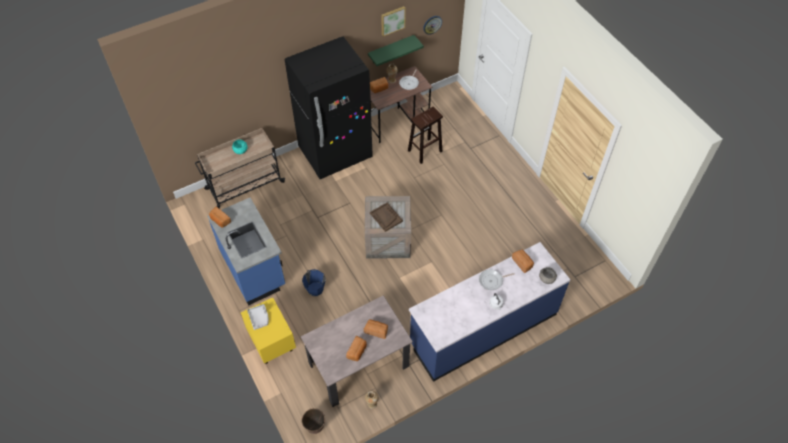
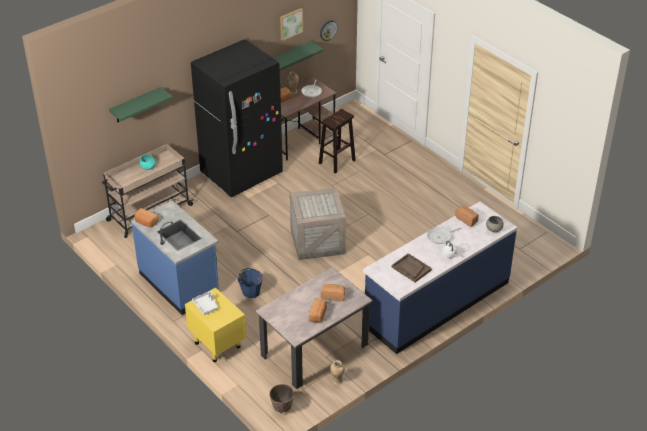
camera: 10 degrees left, 15 degrees down
(228, 97) = (136, 105): none -> green shelf
(386, 217) = (316, 207): brown tray -> brown tray (411, 268)

